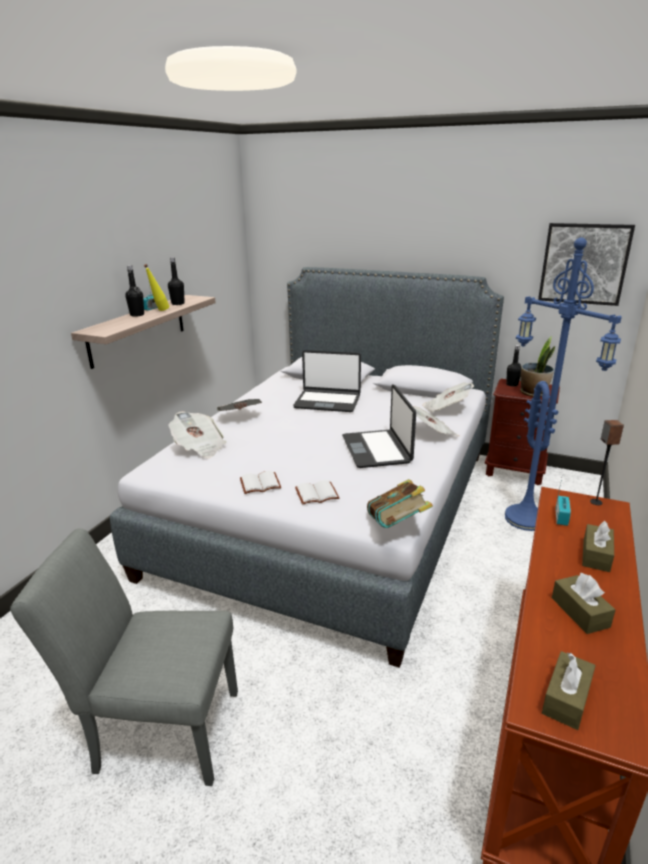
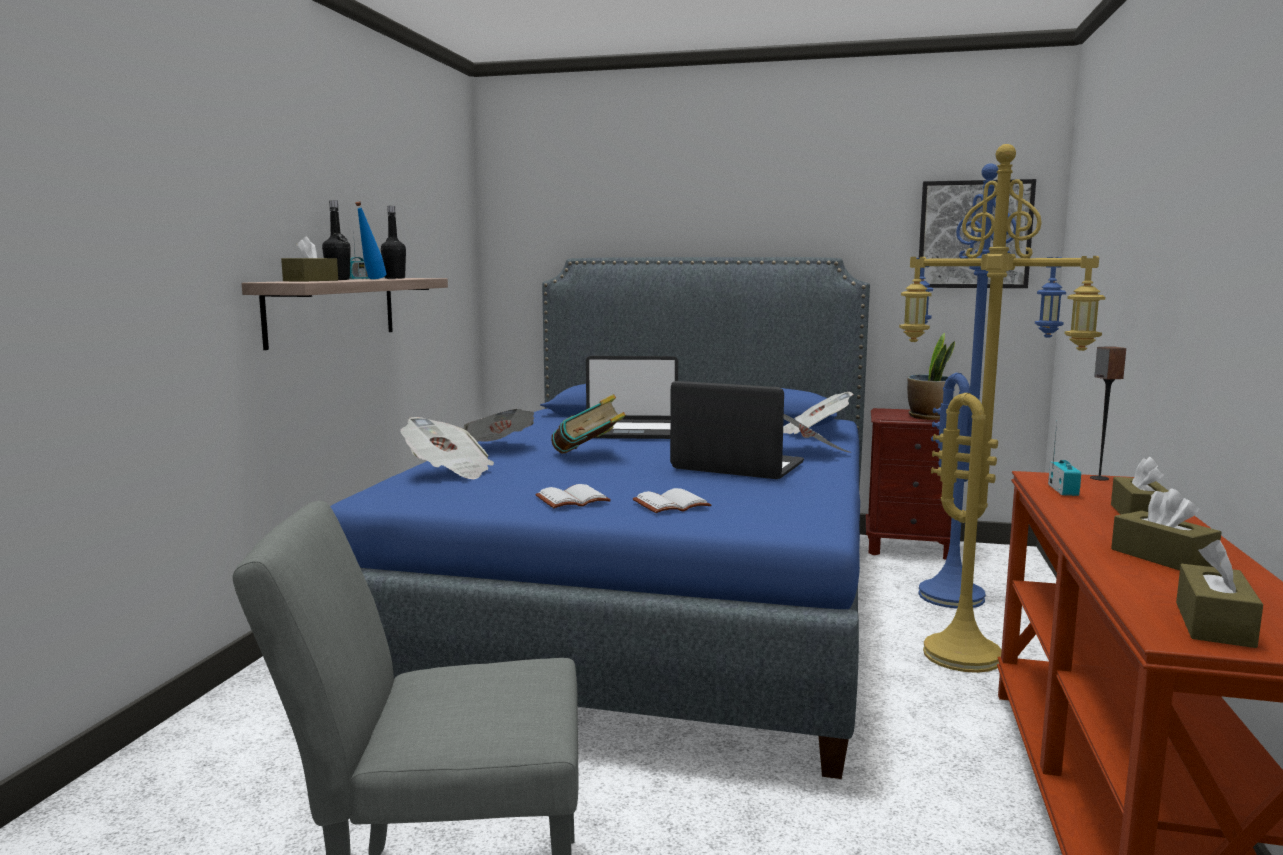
camera: 10 degrees left, 15 degrees down
(115, 324) = (311, 280): none -> brown tissue box
(159, 311) = (371, 279): yellow bottle -> blue bottle
(332, 508) = (648, 602): grey bed -> blue bed
(377, 449) = (737, 467): laptop -> laptop turned 135 degrees clockwise
(397, 526) = (818, 526): book -> book (588, 456)
(512, 384) = (893, 412): black bottle -> none
(515, 572) = (966, 654): none -> yellow floor lamp

